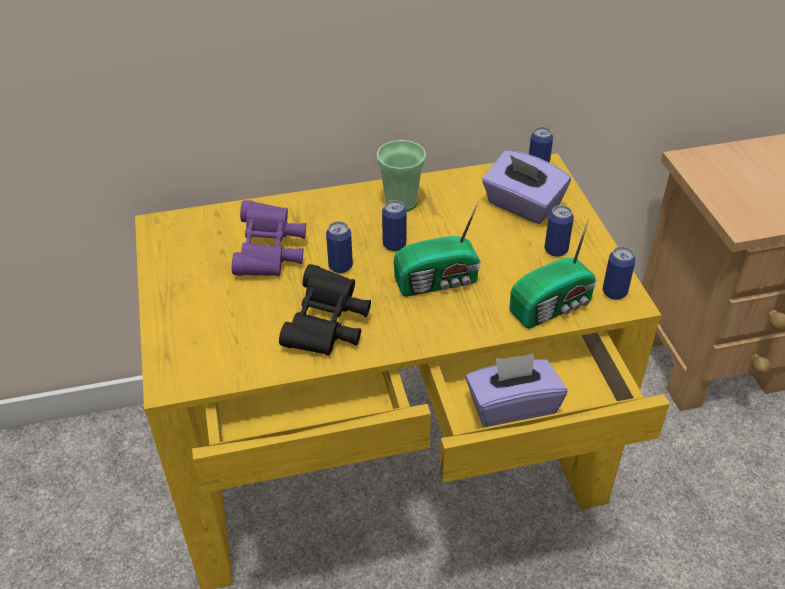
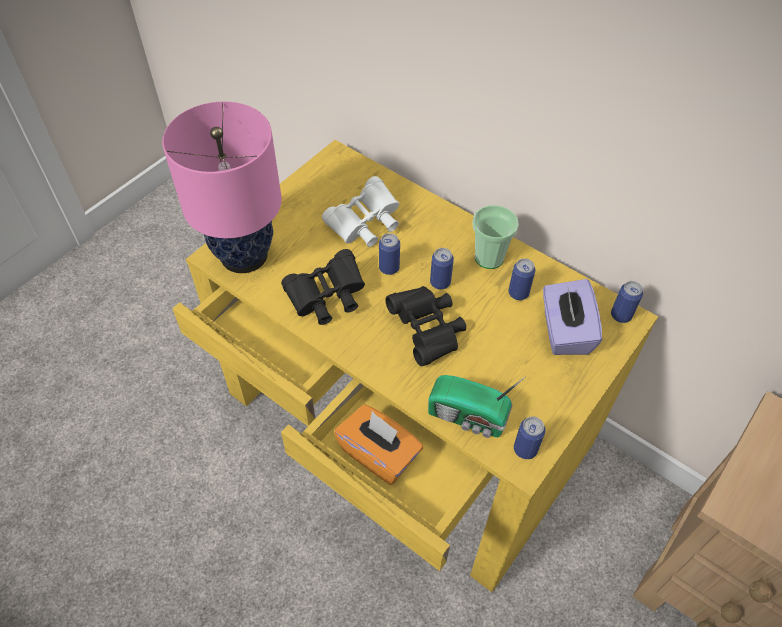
camera: 50 degrees right, 10 degrees up
(198, 359) = (243, 255): none -> pink table lamp
(270, 254) = (365, 225): purple binoculars -> white binoculars
(439, 282) = (427, 331): radio -> black binoculars
(511, 408) = (379, 454): purple tissue box -> orange tissue box
(556, 250) = (535, 383): can -> can (518, 293)

